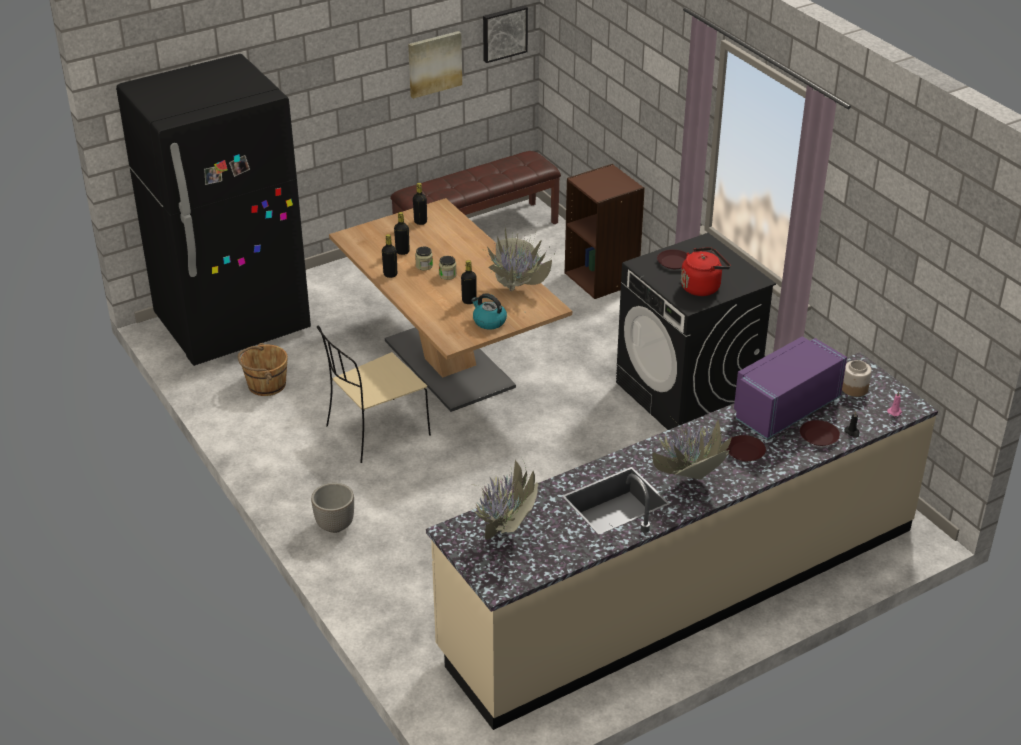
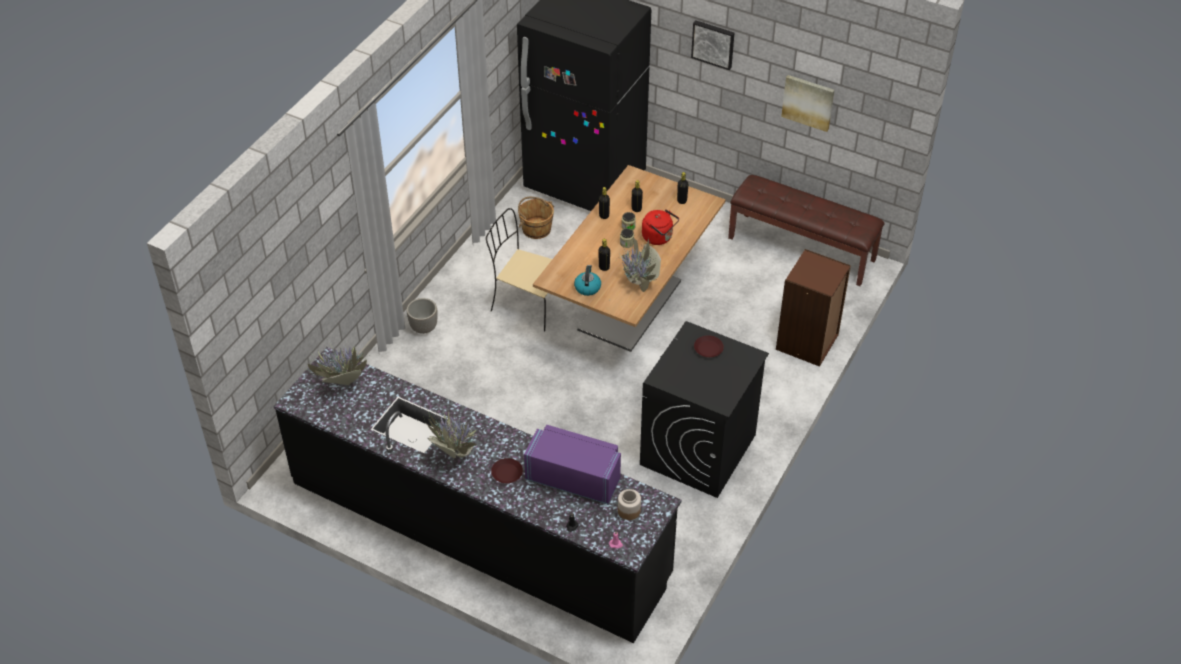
camera: 60 degrees right, 10 degrees up
(504, 33) = (877, 114): picture -> picture (713, 44)
(682, 588) = (479, 528): beige counter -> black counter
(702, 287) = (688, 376): red kettle -> red kettle (659, 237)
(818, 436) = (553, 508): brown plate -> none

